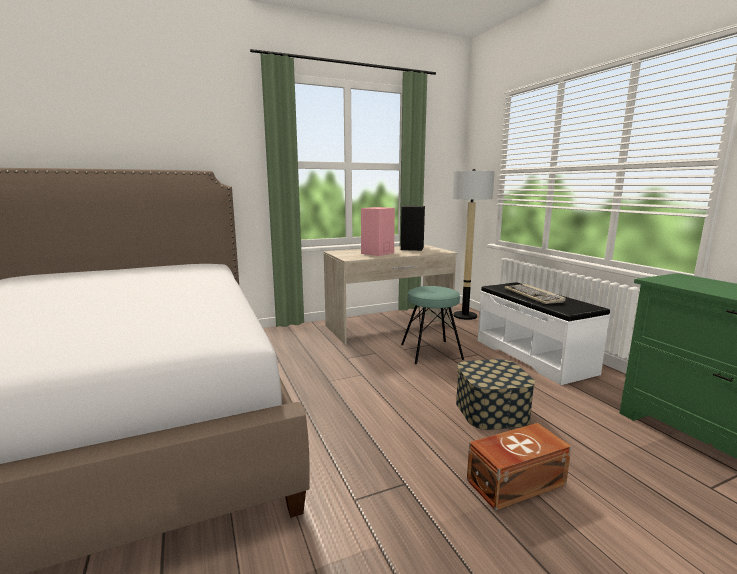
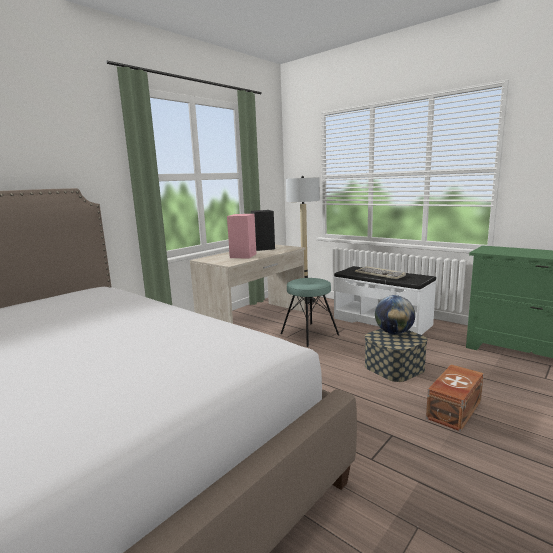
camera: 25 degrees left, 0 degrees up
(499, 367) = (394, 332): none -> globe

